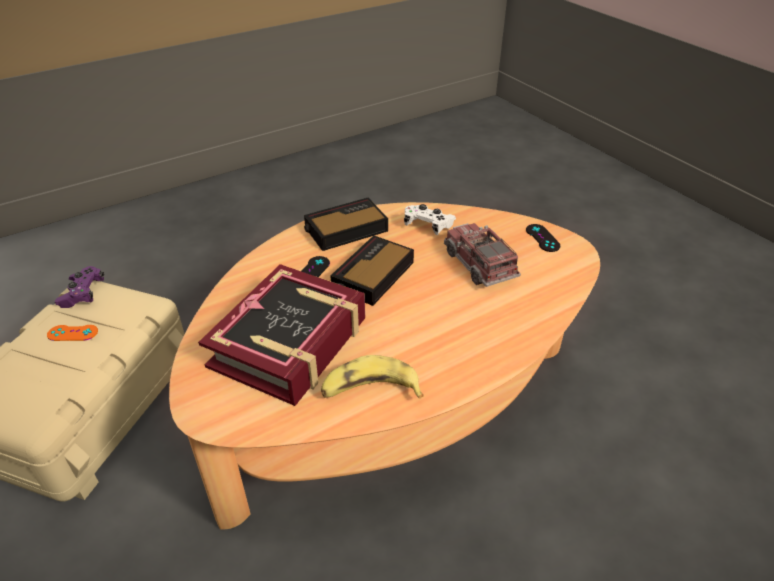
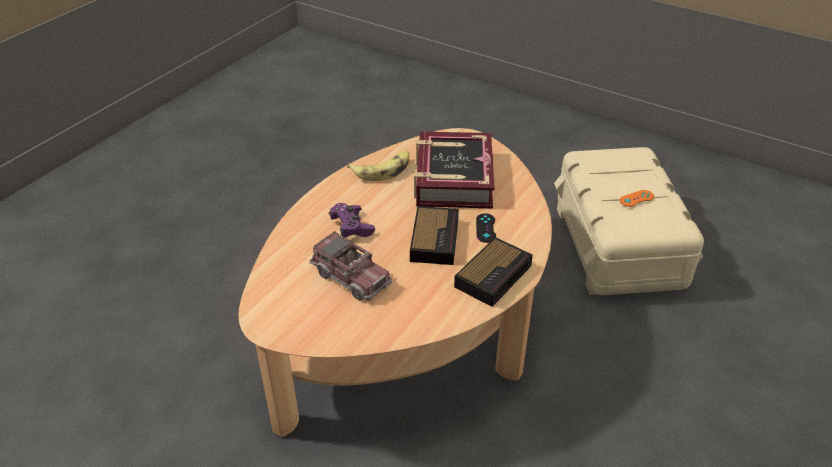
camera: 155 degrees right, 0 degrees up
(83, 294) = (674, 223): purple game controller -> purple game controller (351, 227)
(428, 226) = (420, 306): white game controller -> none
(542, 238) = (299, 328): black game controller -> none

